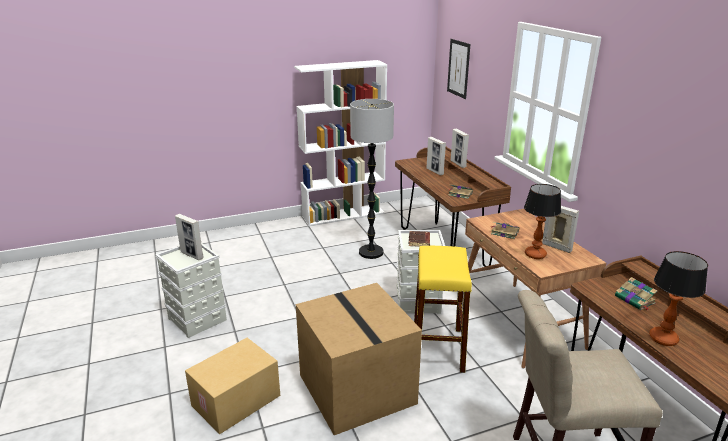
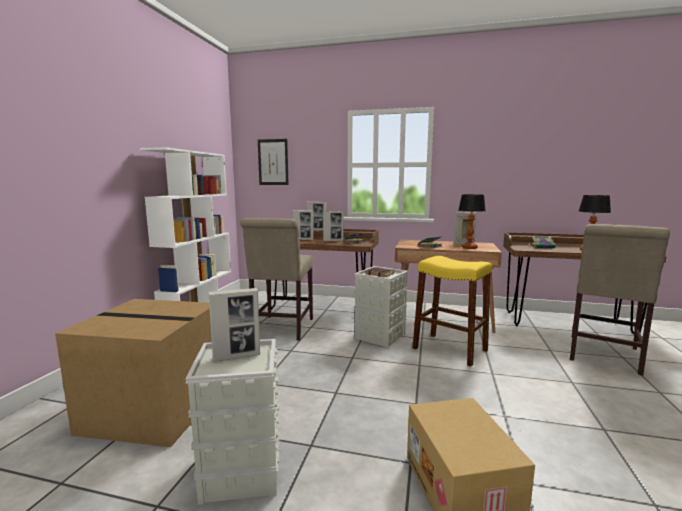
camera: 55 degrees left, 15 degrees down
(359, 389) = (484, 399): cardboard box -> cardboard box (157, 408)
(371, 252) = (281, 329): floor lamp -> beige chair
(451, 184) = (333, 241): none -> picture frame

